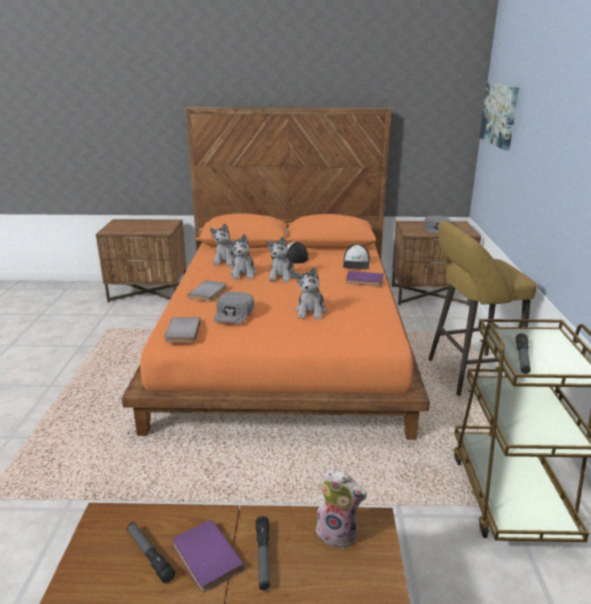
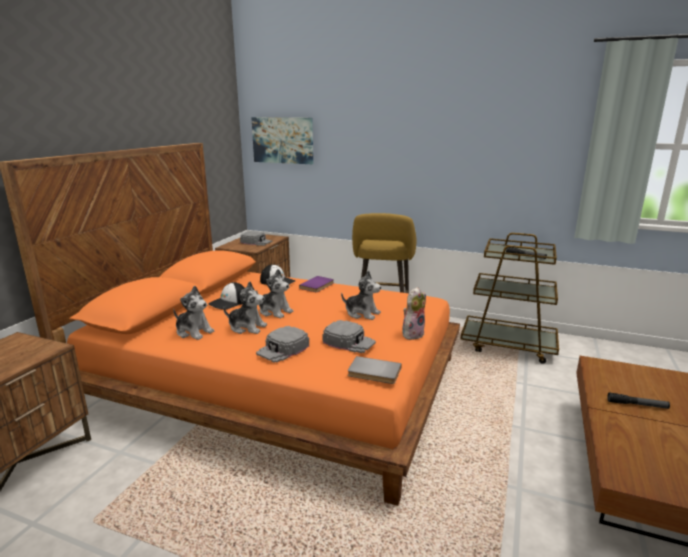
camera: 70 degrees left, 5 degrees down
(149, 555) = (653, 454): flashlight -> none
(205, 558) = (647, 428): purple book -> none
(209, 292) = (283, 349): grey book -> grey cap
(338, 533) = (607, 375): plush toy -> plush toy (412, 334)

